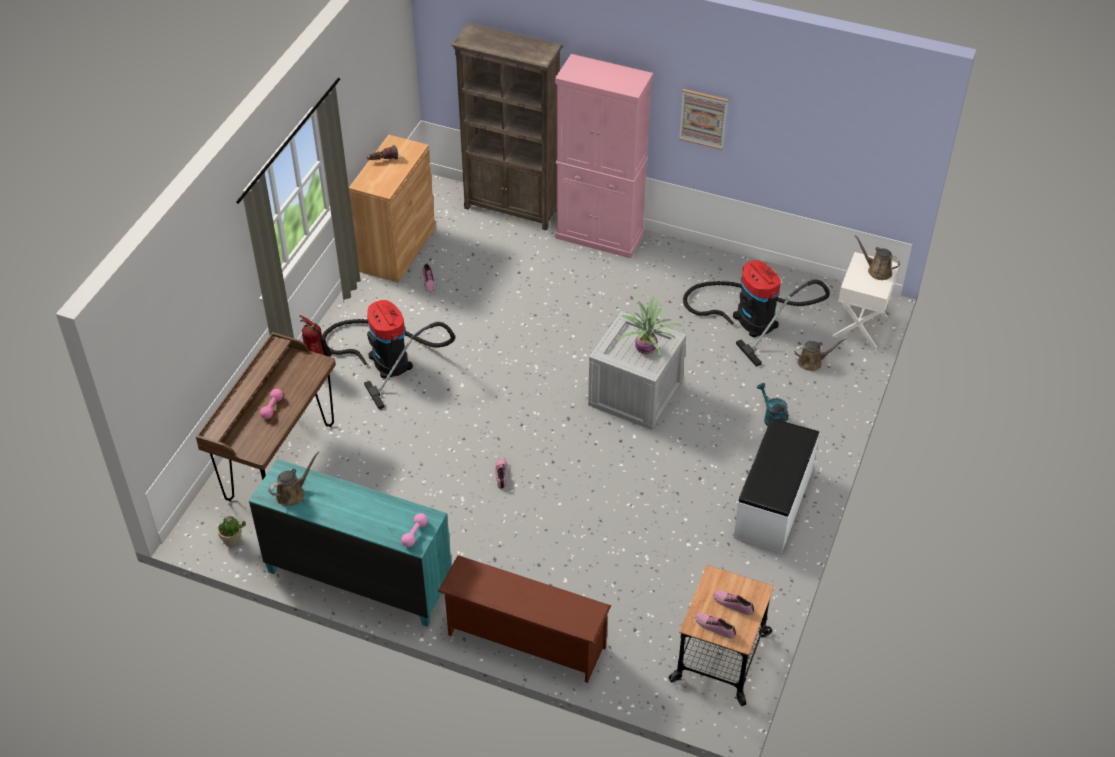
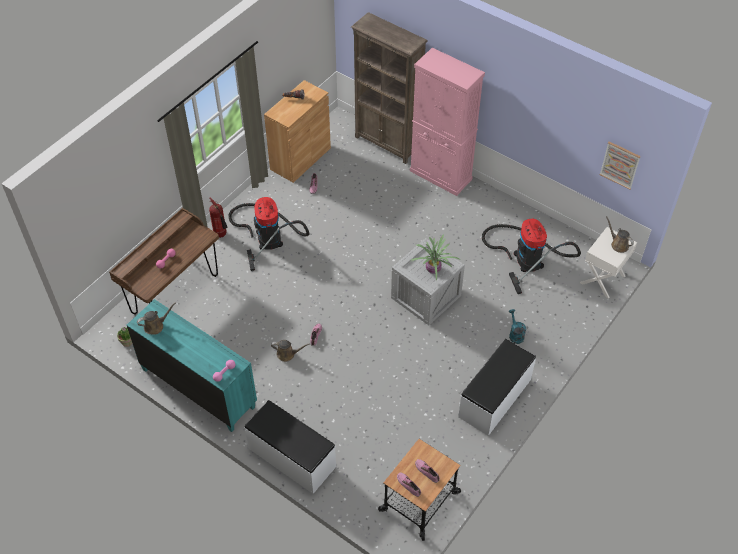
camera: 15 degrees right, 5 degrees up
(524, 641) = (291, 458): brown shoe rack -> white bench
(703, 118) = (516, 110): picture -> picture (620, 165)
(812, 362) = (558, 299): brown watering can -> brown watering can (287, 354)

